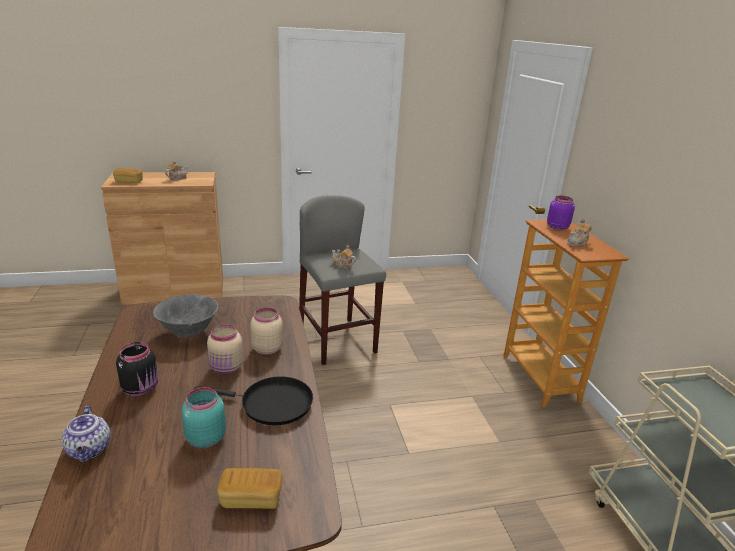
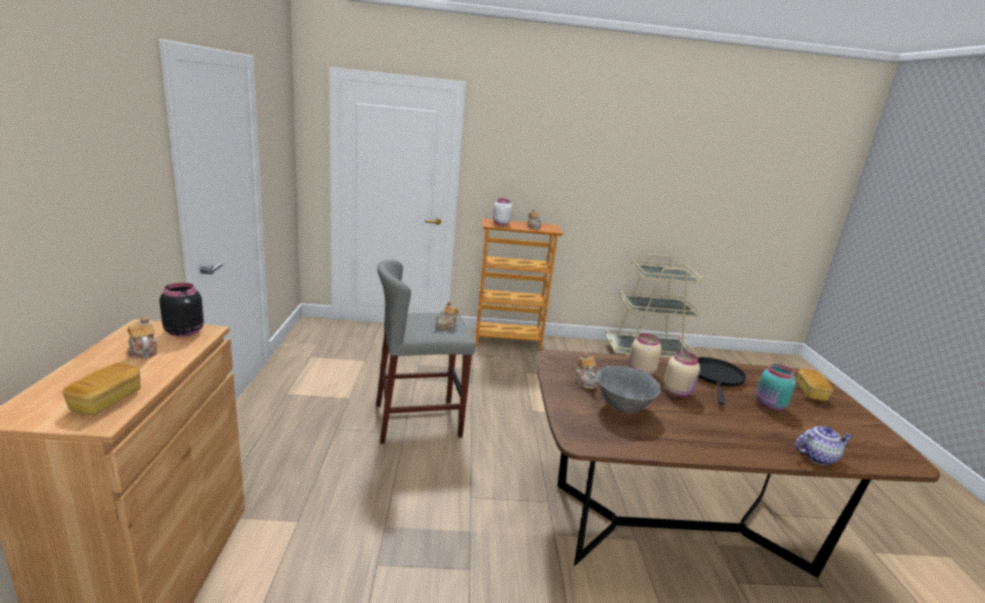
camera: 80 degrees left, 5 degrees down
(142, 388) = (726, 434): black jar -> black jar (184, 331)
(235, 316) = (585, 381): none -> teapot
(556, 227) = (500, 223): purple jar -> white jar

